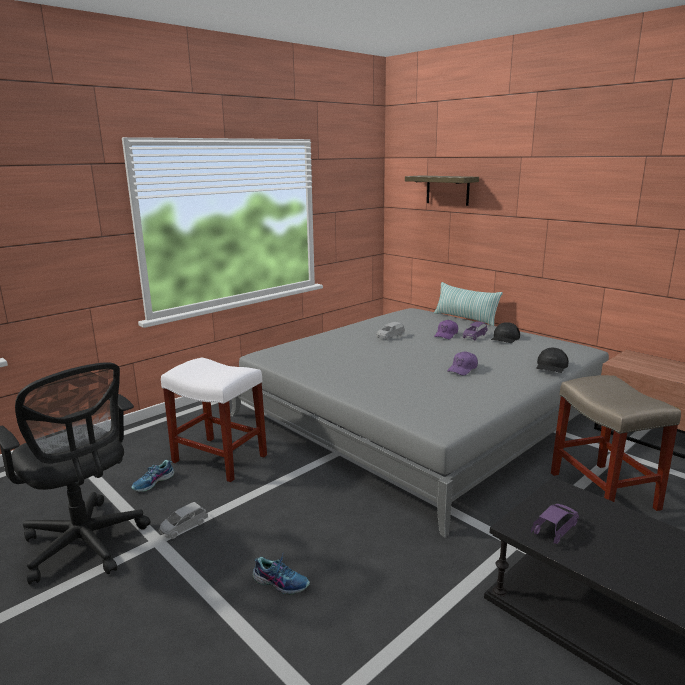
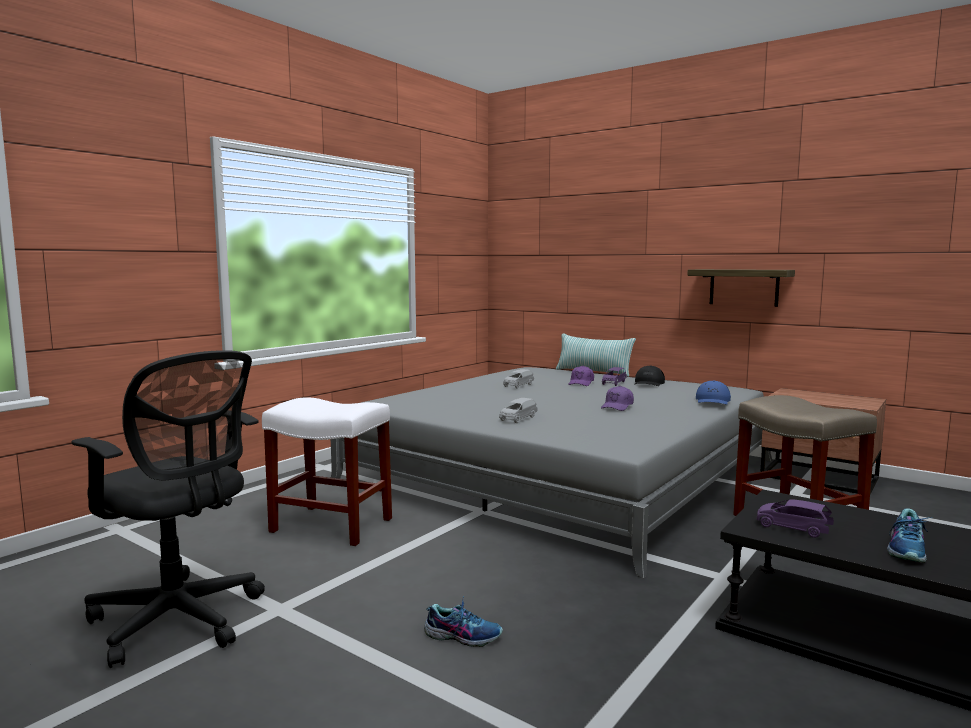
camera: 10 degrees left, 10 degrees down
(153, 482) = (251, 553): shoe -> shoe (907, 549)
(184, 527) = (310, 593): grey toy car -> grey toy car (518, 419)
(447, 190) = (564, 231): shelf -> shelf (743, 287)
(551, 366) = (712, 400): black cap -> blue cap
(555, 530) = (792, 528): purple toy car -> purple toy car turned 90 degrees counterclockwise

